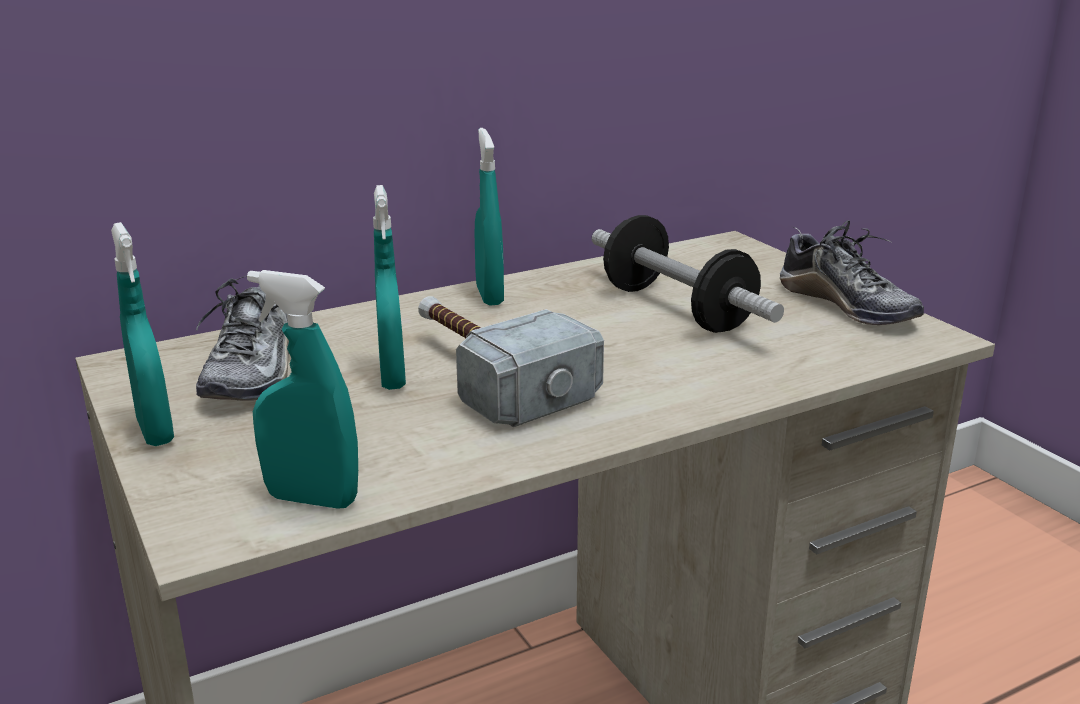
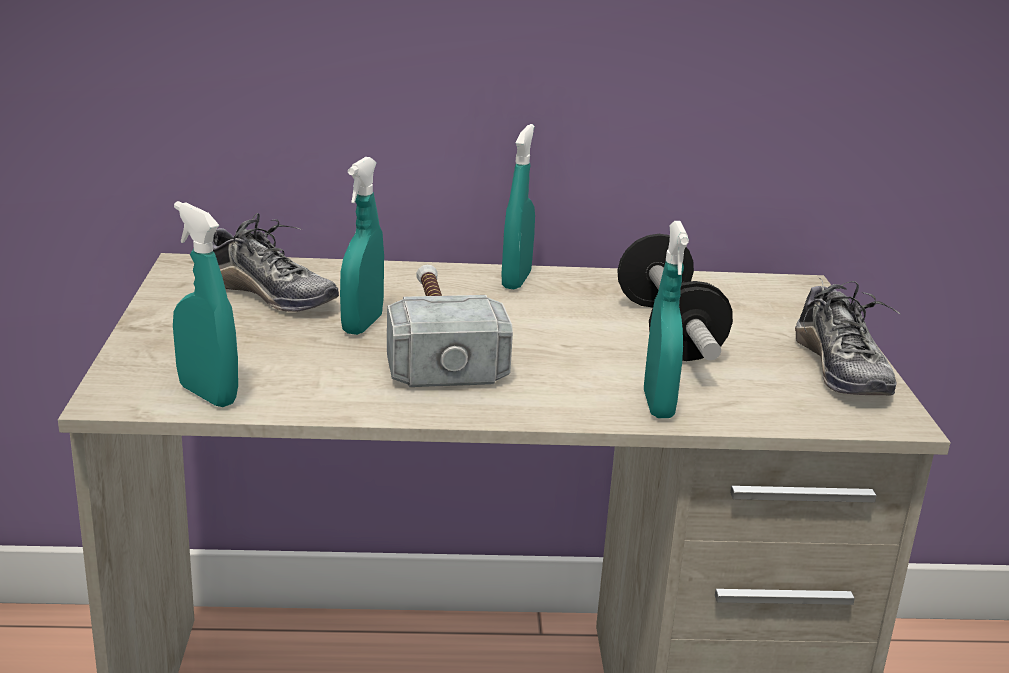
camera: 25 degrees right, 0 degrees up
(155, 432) = (157, 319): turquoise spray bottle -> turquoise spray bottle (658, 405)
(256, 372) = (268, 295): shoe -> shoe turned 90 degrees counterclockwise

